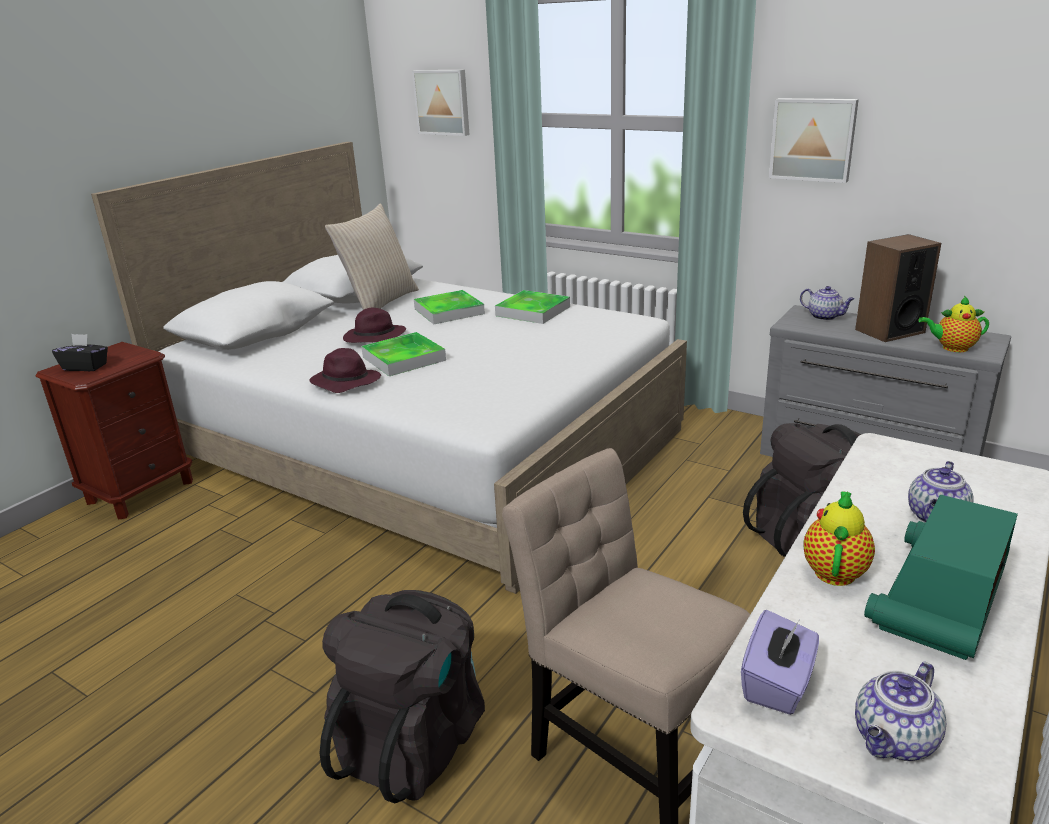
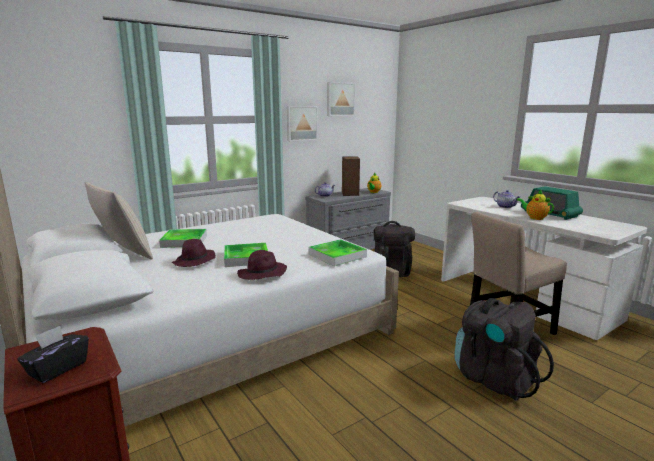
camera: 70 degrees left, 10 degrees down
(443, 102) = (63, 111): picture -> picture (340, 99)
(533, 311) = (224, 227): tray -> tray (337, 255)
(778, 684) = (594, 230): purple tissue box -> none
(894, 741) = (614, 226): teapot -> none

